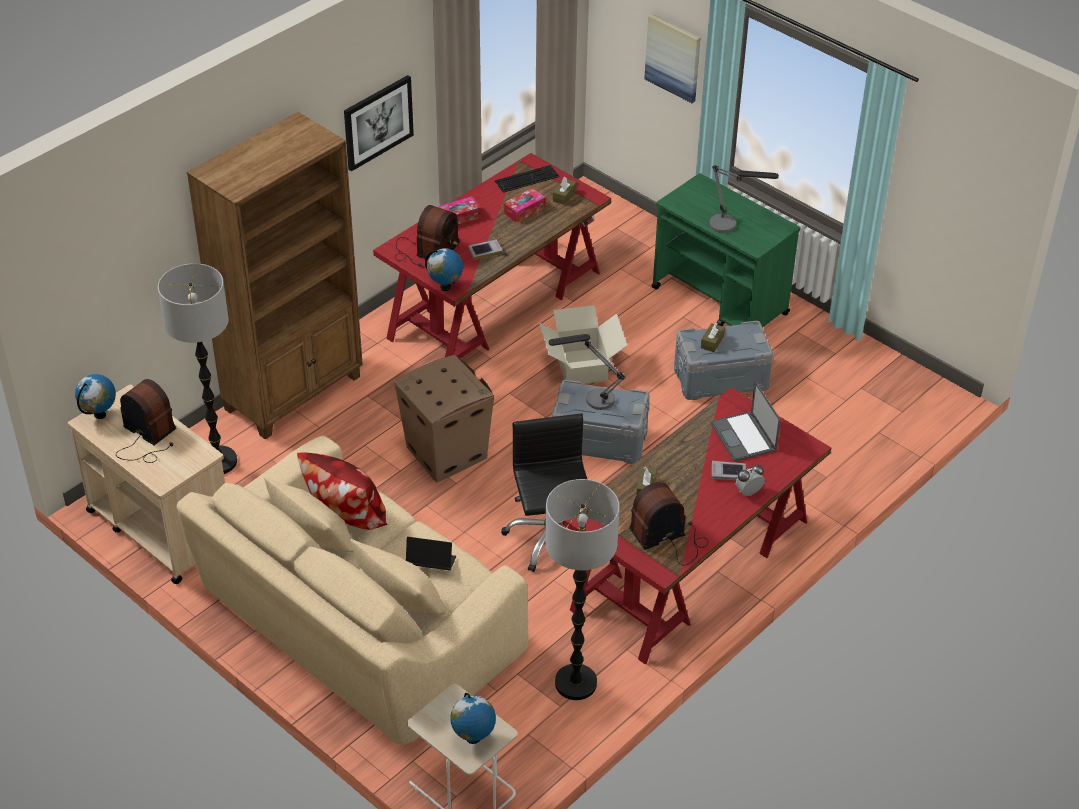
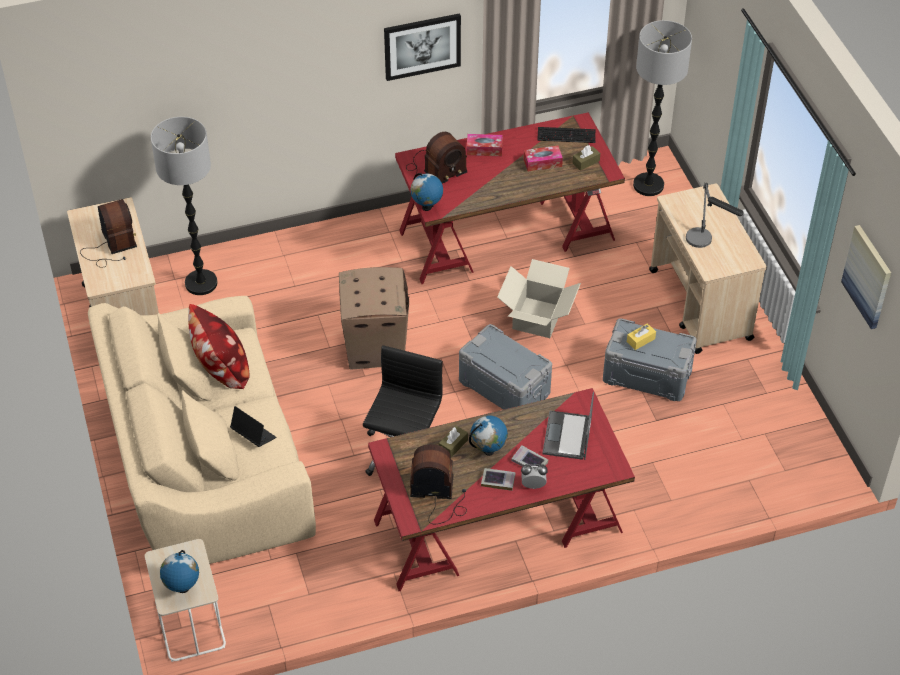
camera: 30 degrees right, 5 degrees up
(100, 415) = (93, 214): globe -> globe (488, 451)
(294, 393) = (296, 249): brown bookcase -> none
(485, 251) = (482, 188): book -> book (498, 481)
(576, 683) = (334, 581): floor lamp -> floor lamp (648, 185)
(591, 400) = (500, 350): table lamp -> none
(673, 57) = (727, 70): picture -> picture (868, 276)
(712, 342) = (640, 340): brown tissue box -> yellow tissue box
(720, 301) = (700, 305): green cart -> beige cart

